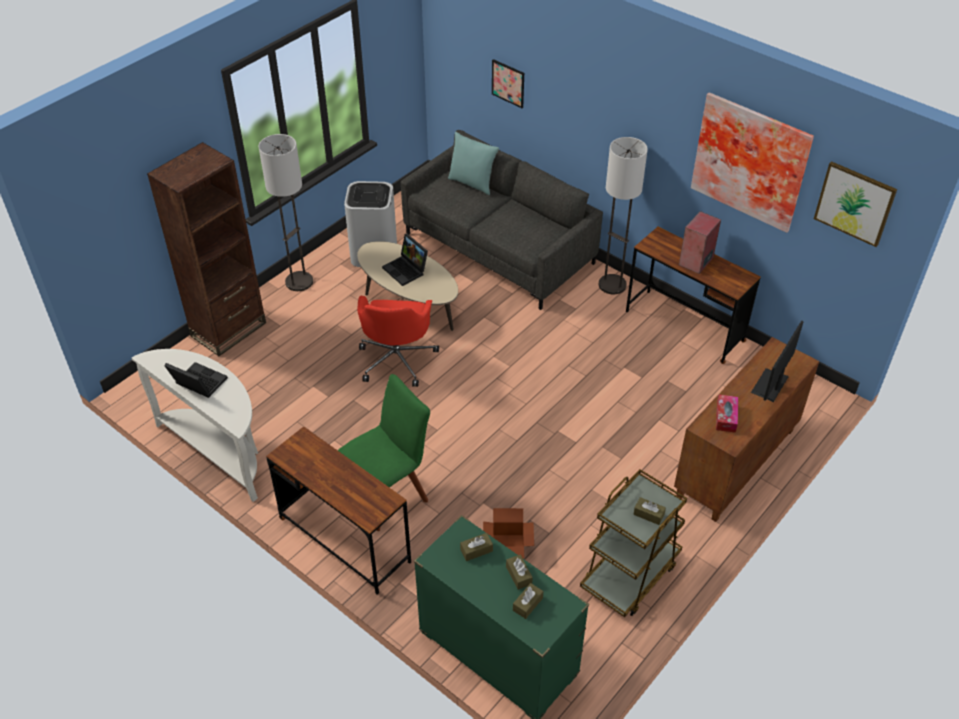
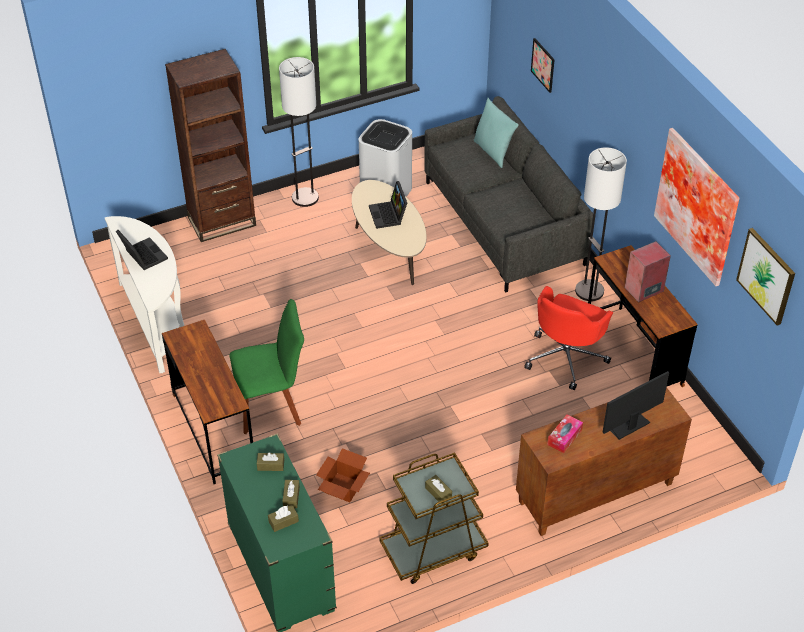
camera: 25 degrees right, 0 degrees up
(397, 359) = (348, 294): red office chair -> red office chair (566, 357)

